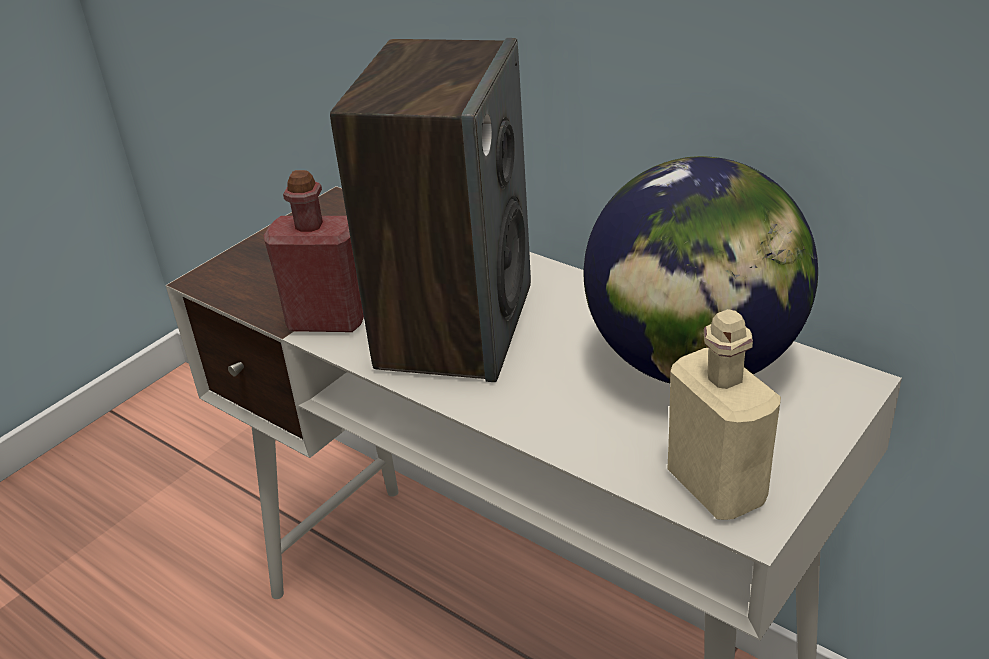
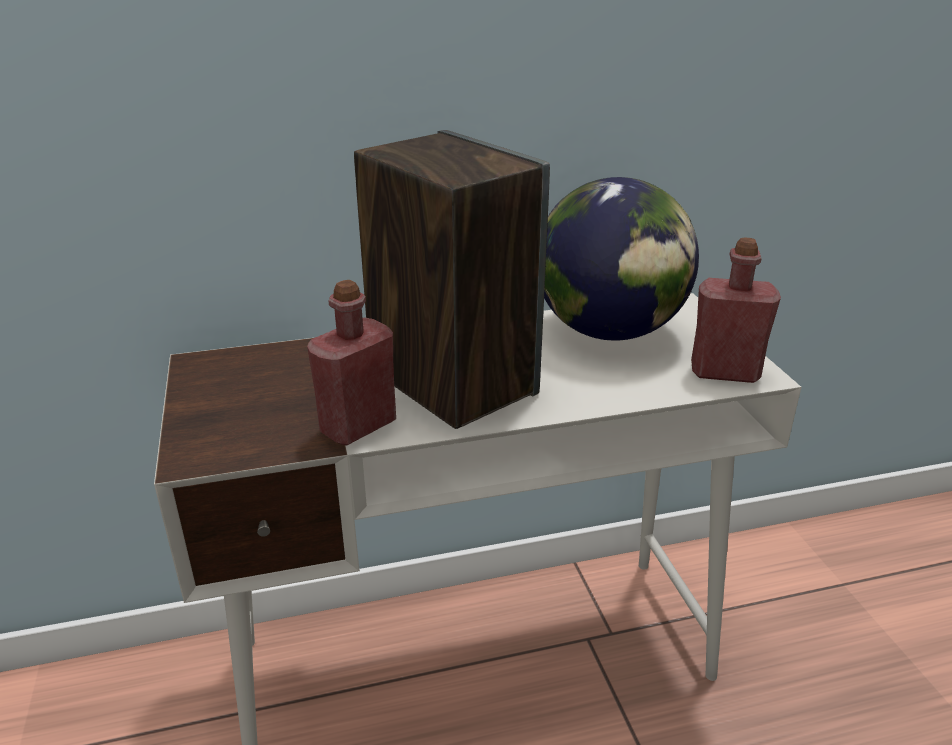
camera: 55 degrees left, 5 degrees down
(716, 487) = (724, 372): beige bottle -> red bottle

